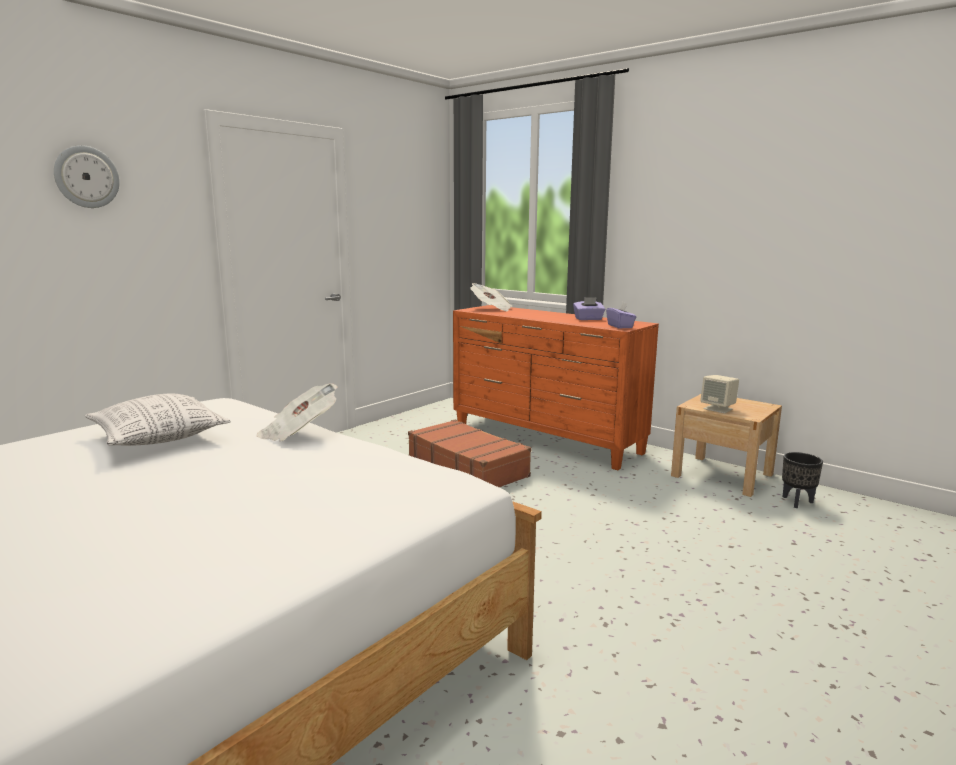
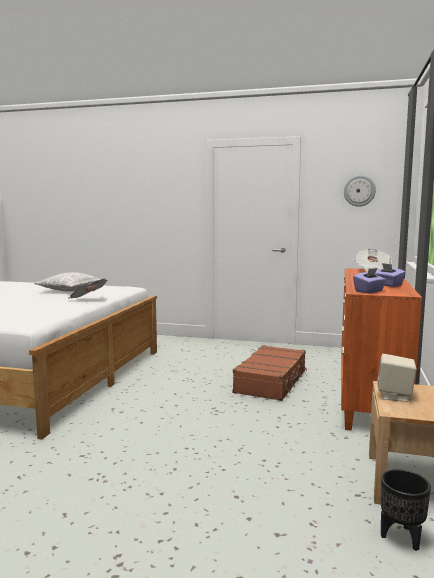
camera: 65 degrees right, 5 degrees down
(86, 177) = (147, 180): wall clock -> wall clock (359, 191)

